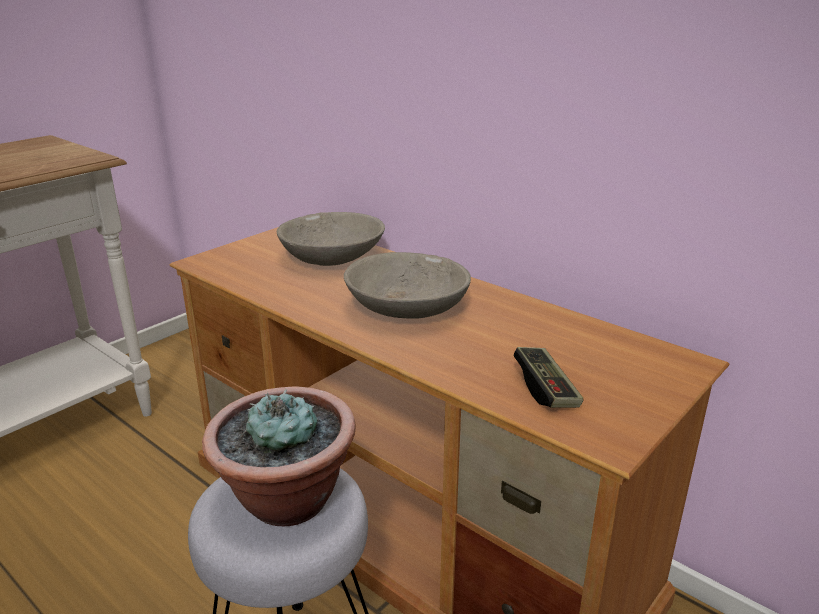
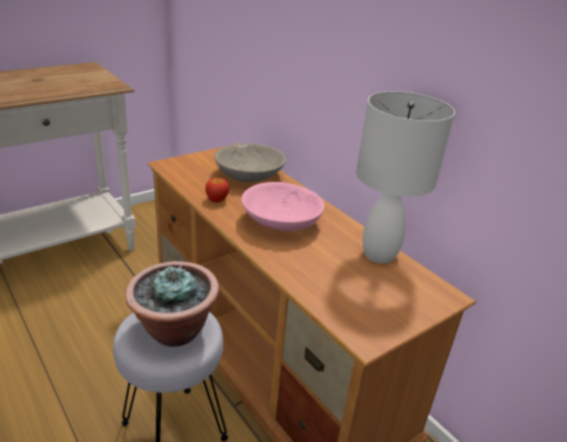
camera: 10 degrees right, 5 degrees up
(298, 295) = (217, 199): none -> apple
(406, 307) = (281, 221): grey bowl -> pink bowl
(546, 389) = (342, 296): game controller -> none
(566, 325) = (379, 253): none -> white table lamp

